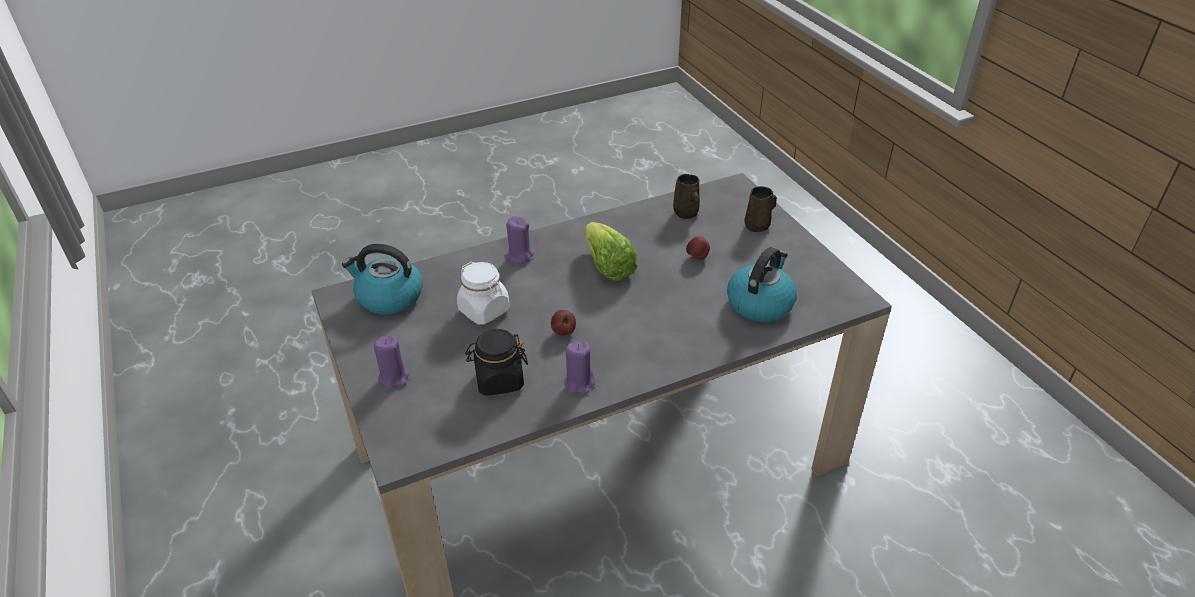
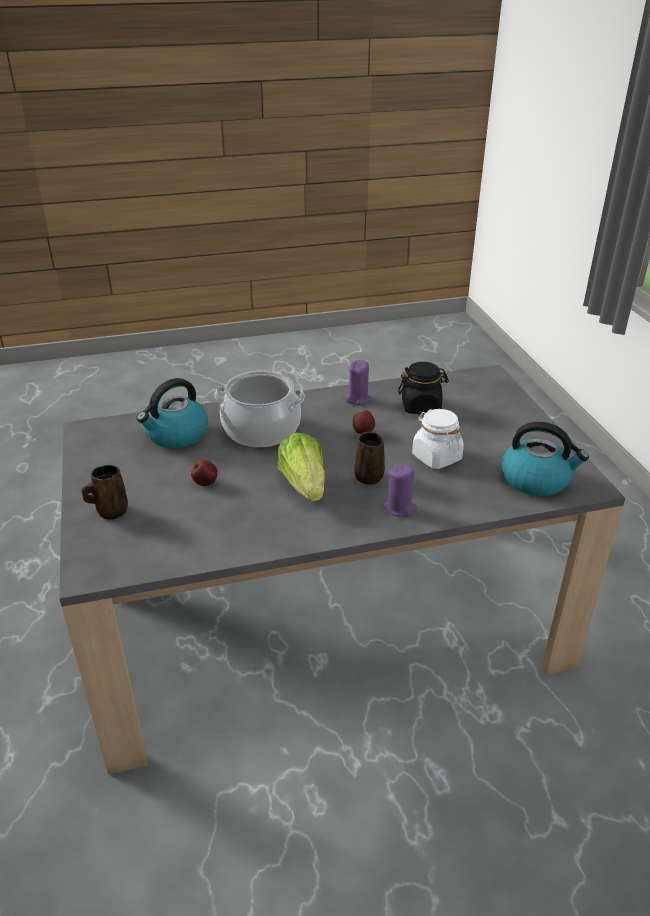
camera: 170 degrees left, 5 degrees down
(394, 377) = (508, 416): purple candle -> none
(675, 321) = (261, 430): none -> cooking pot
(686, 214) = (182, 538): brown mug -> brown mug (368, 475)

